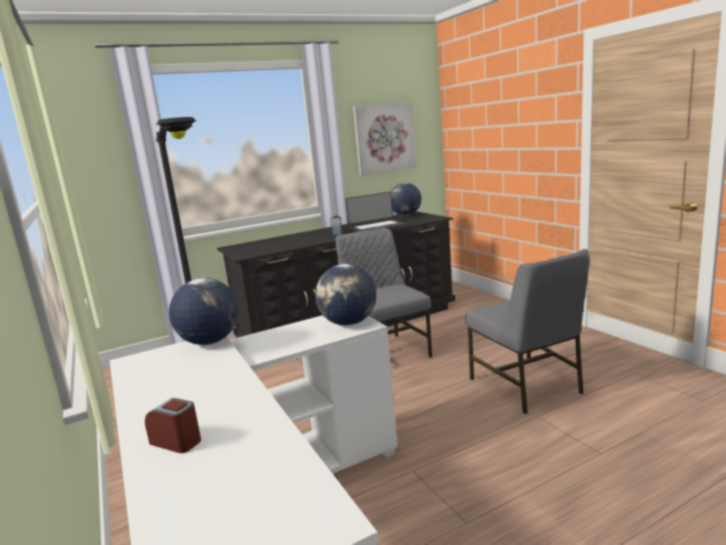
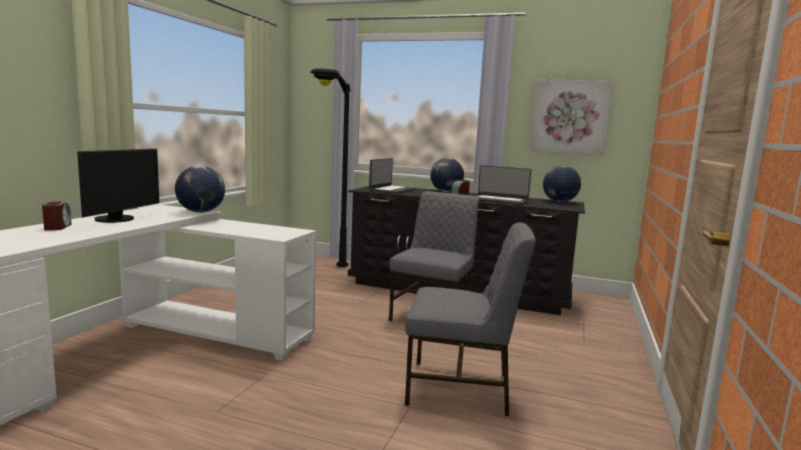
camera: 45 degrees right, 5 degrees down
(182, 394) = (118, 219): none -> monitor
(266, 247) = (392, 190): none -> laptop
(349, 323) = (279, 233): globe -> globe (446, 191)
(526, 386) = (461, 388): grey chair -> grey chair turned 105 degrees counterclockwise

